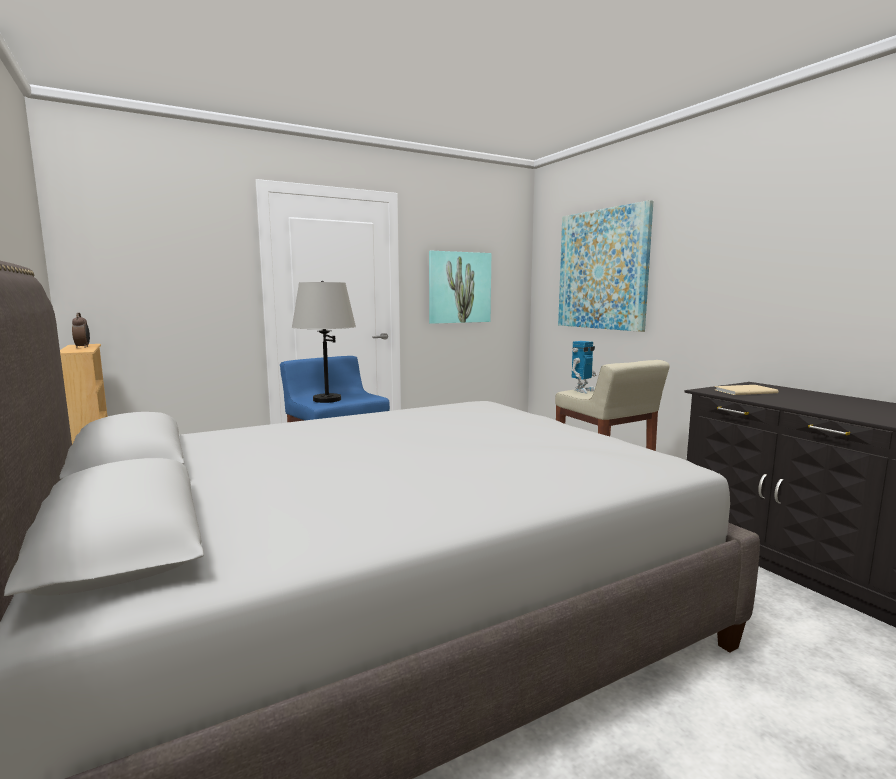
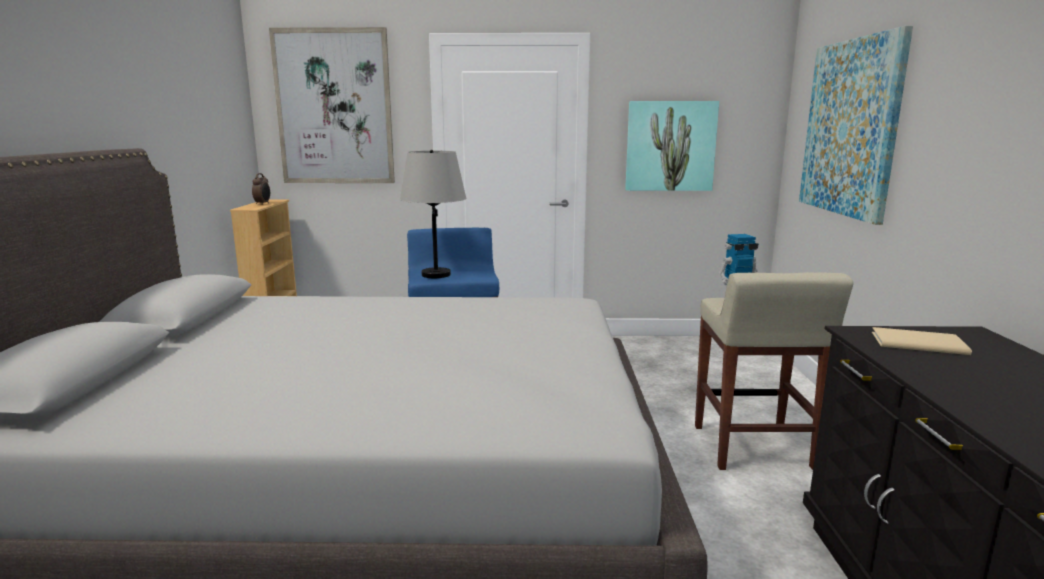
camera: 30 degrees right, 5 degrees up
(153, 245) = (334, 107): none -> picture

